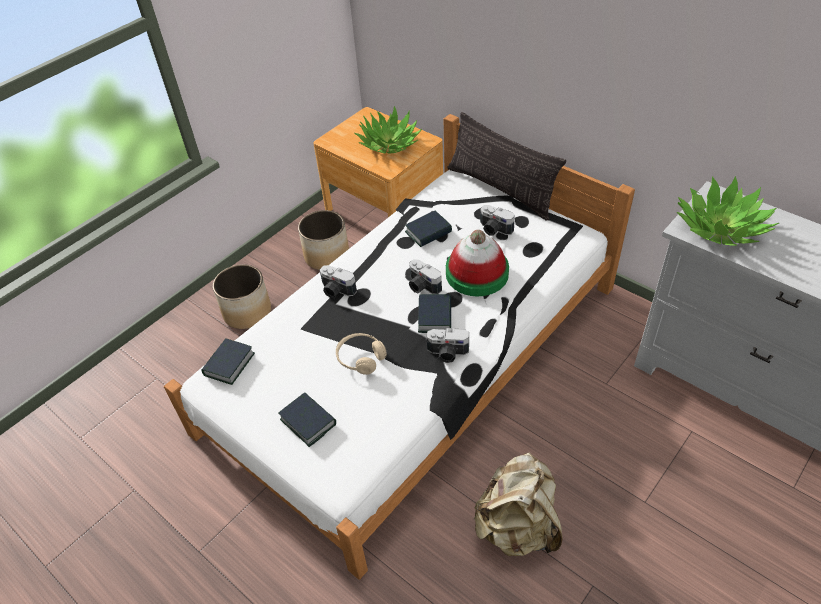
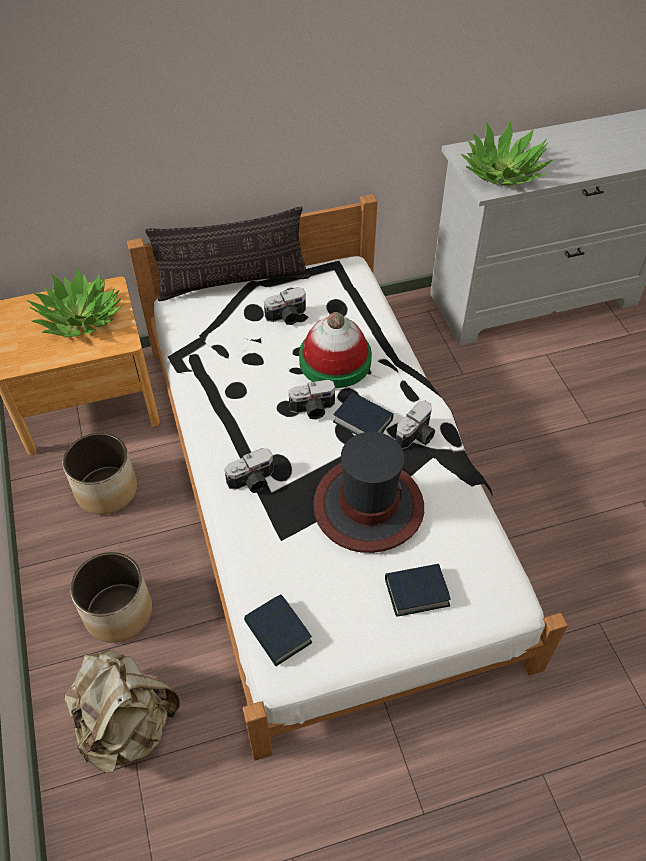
camera: 60 degrees left, 5 degrees up
(361, 358) = (368, 506): beige headphones -> hat
(428, 232) = (242, 365): book -> none
(517, 527) = (562, 518): beige backpack -> beige backpack (127, 725)

